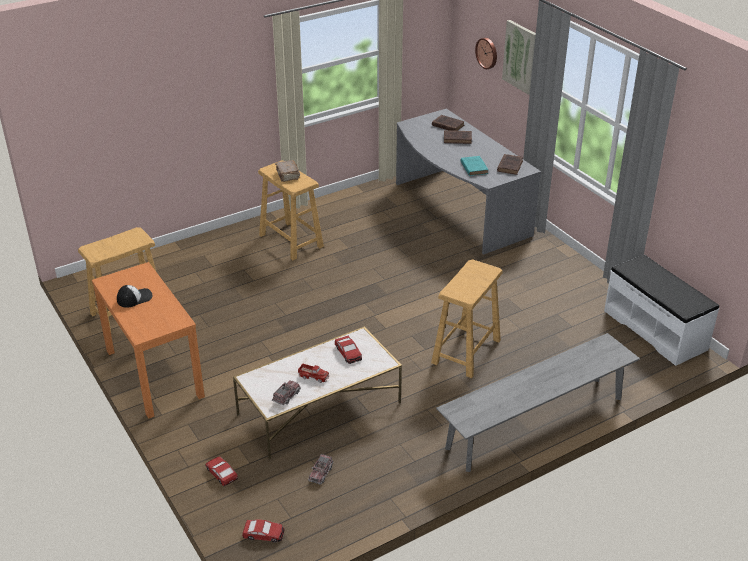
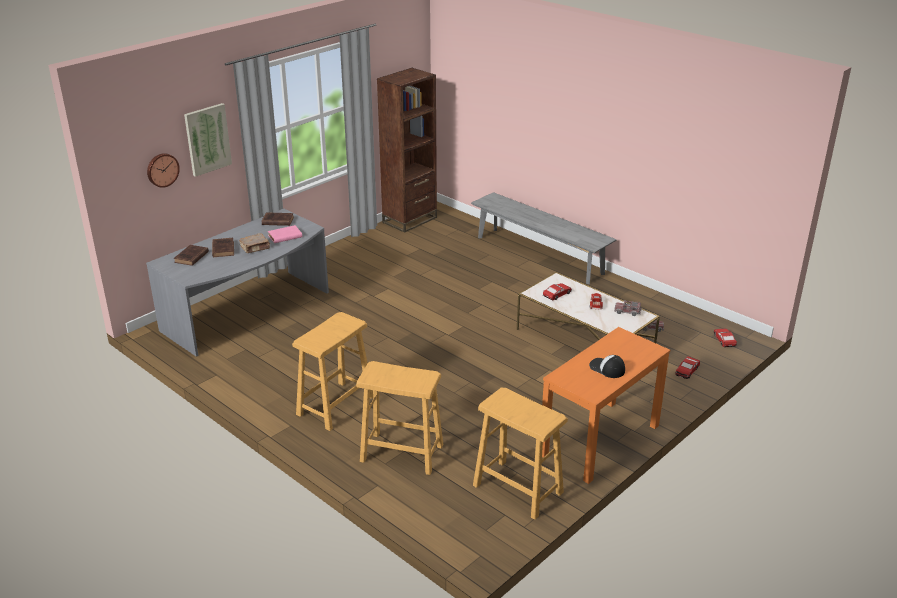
camera: 105 degrees left, 5 degrees down
(287, 175) = (329, 331): brown book -> brown book (255, 248)
(466, 352) = (475, 287): beige stool -> beige stool (402, 453)
(473, 167) = (284, 236): turquoise book -> pink book
(655, 330) = (410, 220): white bench -> brown bookcase

